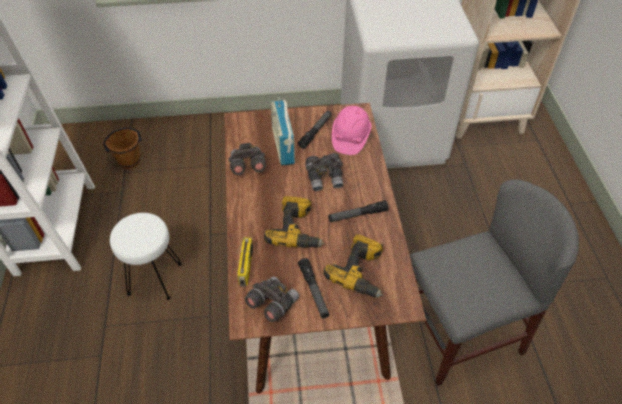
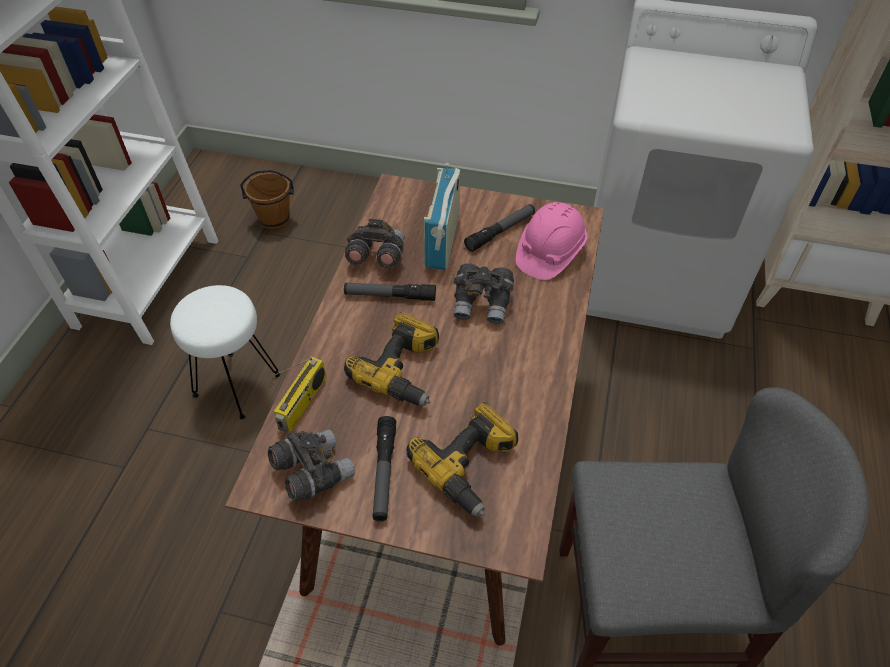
camera: 20 degrees right, 0 degrees up
(357, 215) = (507, 374): flashlight -> flashlight (390, 296)

